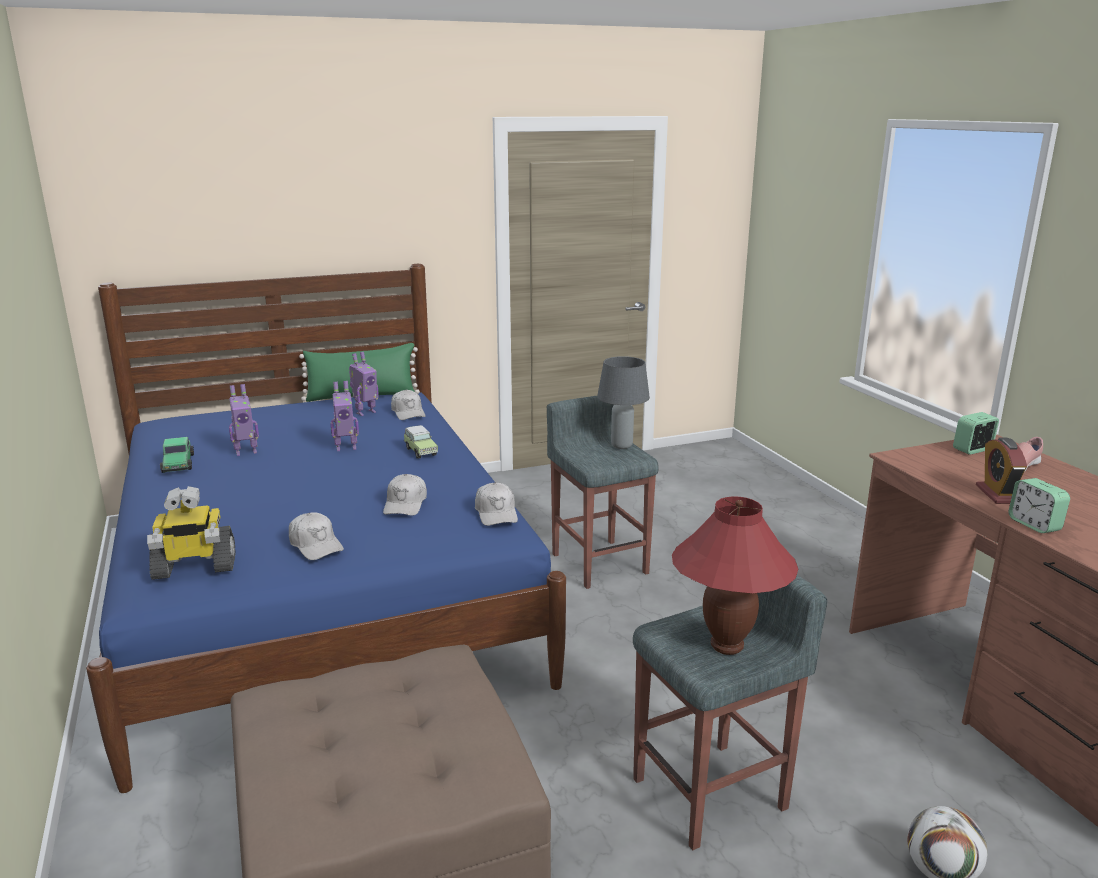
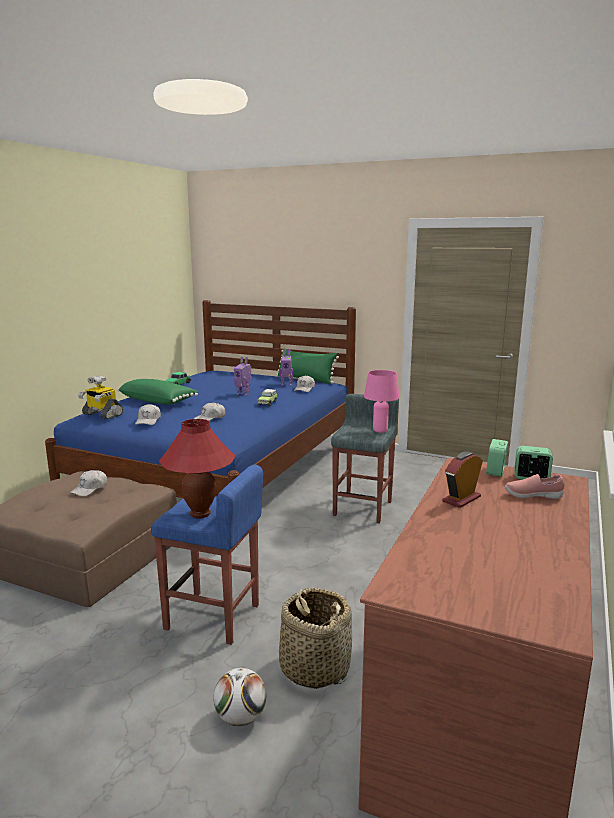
camera: 45 degrees right, 5 degrees down
(234, 505) = (158, 401): none -> green pillow
(246, 452) = (206, 386): toy robot -> none
(496, 513) = (234, 432): white cap -> white cap (90, 489)
(621, 446) = (379, 431): grey table lamp -> pink table lamp
(712, 793) = (213, 617): grey stool -> blue stool
(890, 770) = (314, 667): none -> basket
(1034, 525) = (431, 518): alarm clock -> alarm clock (495, 471)

